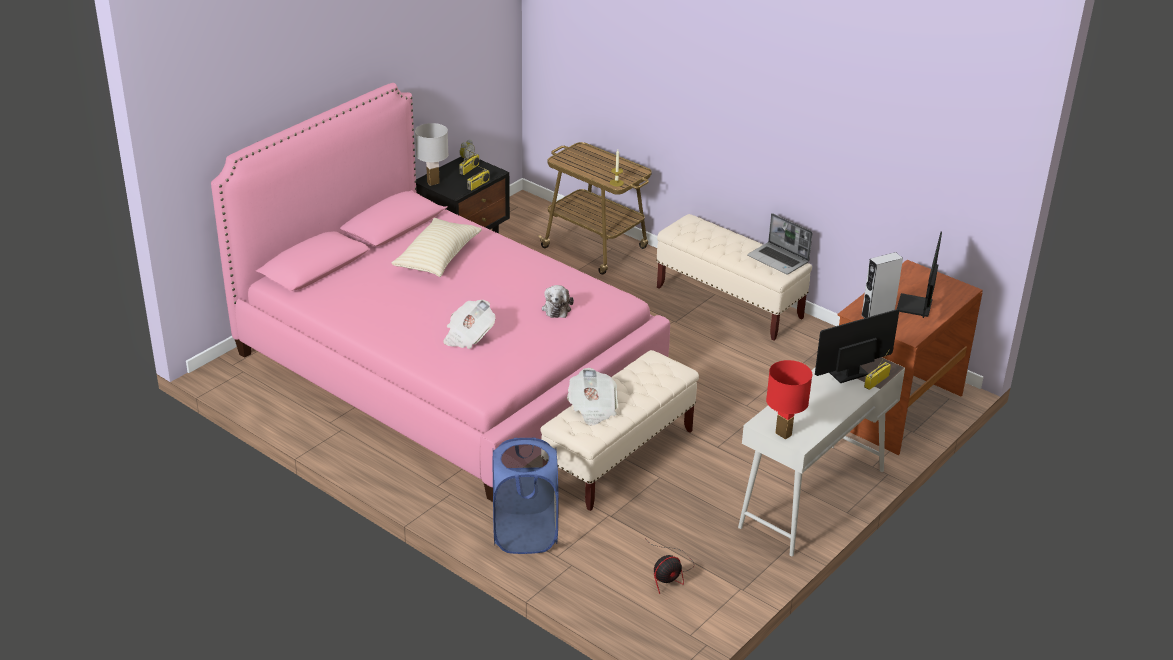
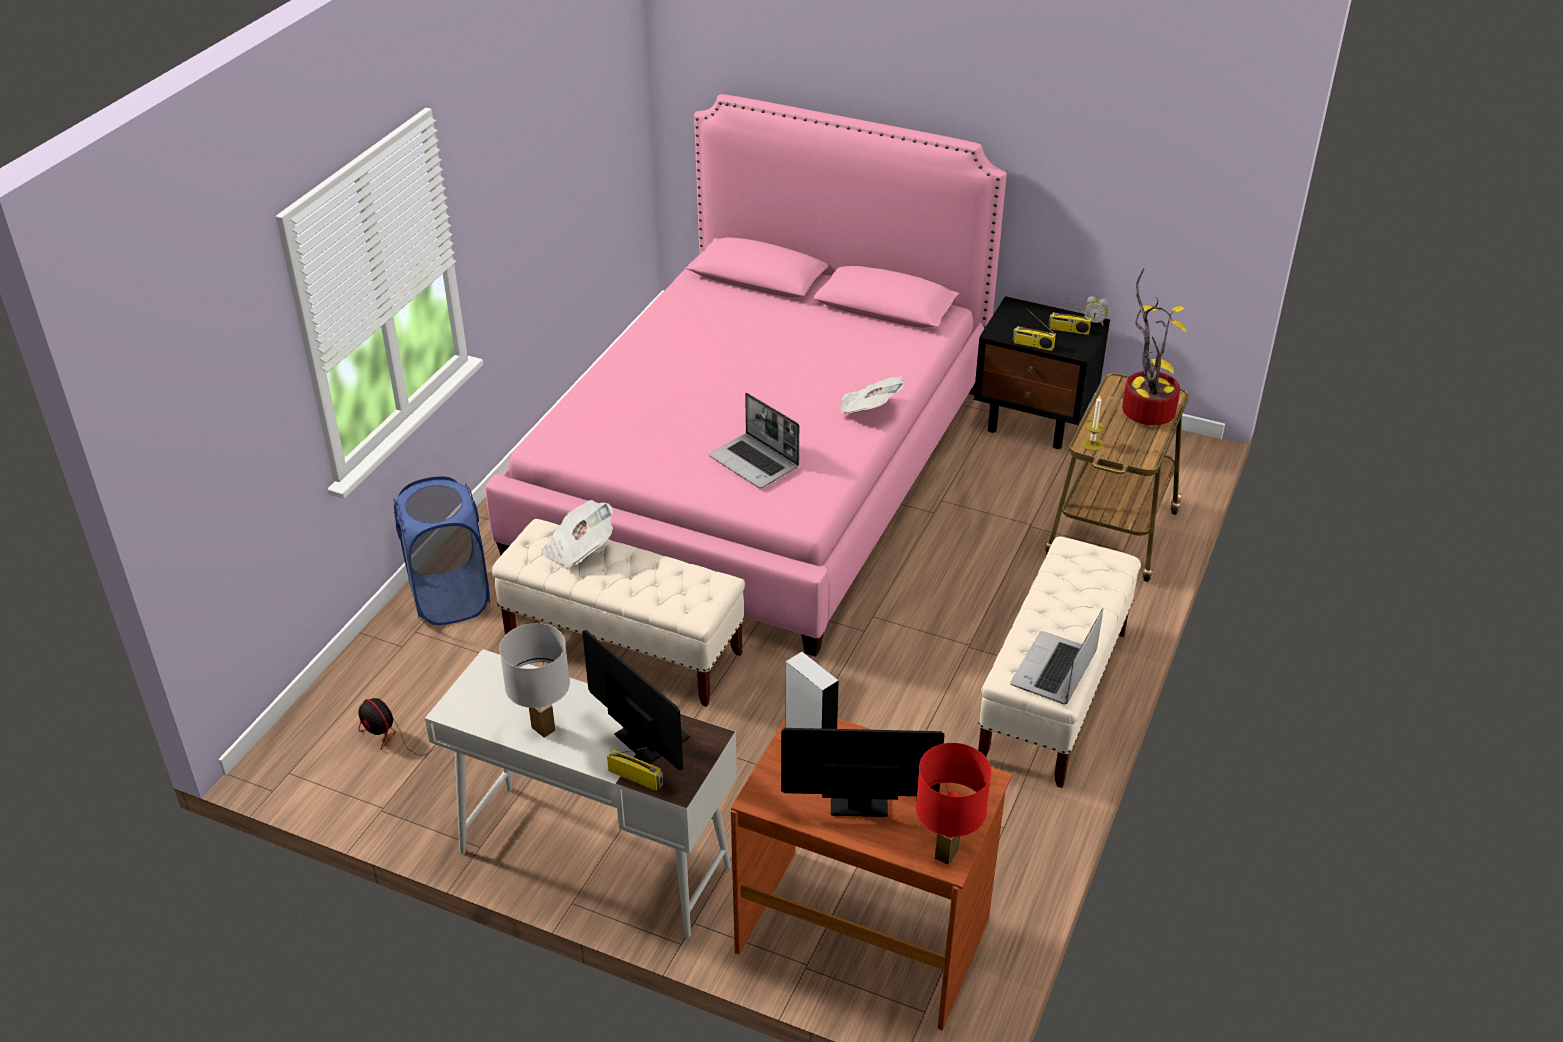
camera: 75 degrees right, 5 degrees up
(433, 183) = (1011, 311): white table lamp -> white table lamp (542, 729)
(438, 258) = (825, 351): beige pillow -> none
(468, 336) = (655, 406): newspaper -> newspaper (869, 410)
(556, 308) = (755, 462): plush toy -> laptop
(592, 159) = (1144, 410): none -> potted plant
(784, 434) = (469, 691): red table lamp -> red table lamp (947, 855)

